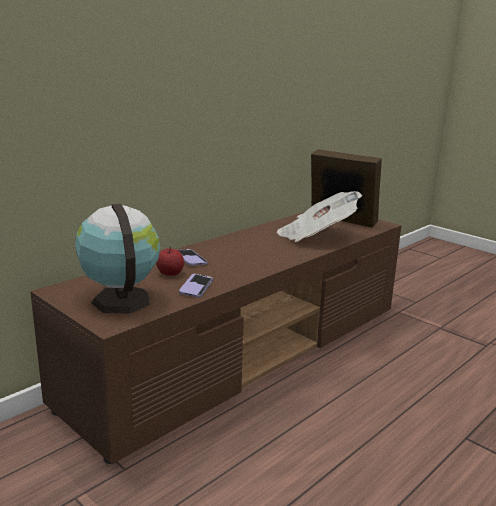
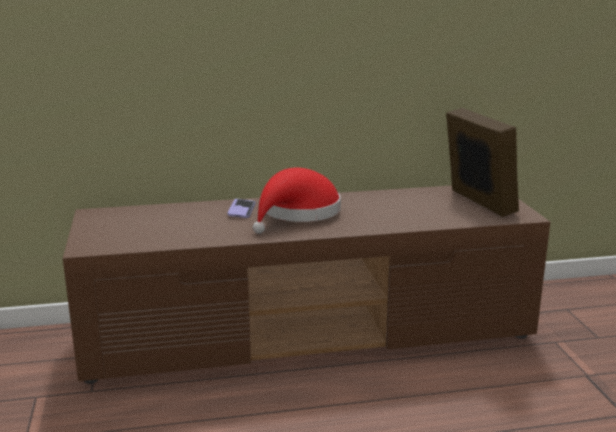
camera: 35 degrees right, 0 degrees up
(120, 299) = (124, 231): globe -> none
(170, 273) = (200, 219): apple -> none
(196, 287) = (201, 235): phone -> none
(239, 252) = (297, 213): none -> red hat
(316, 236) = (412, 214): newspaper -> none

